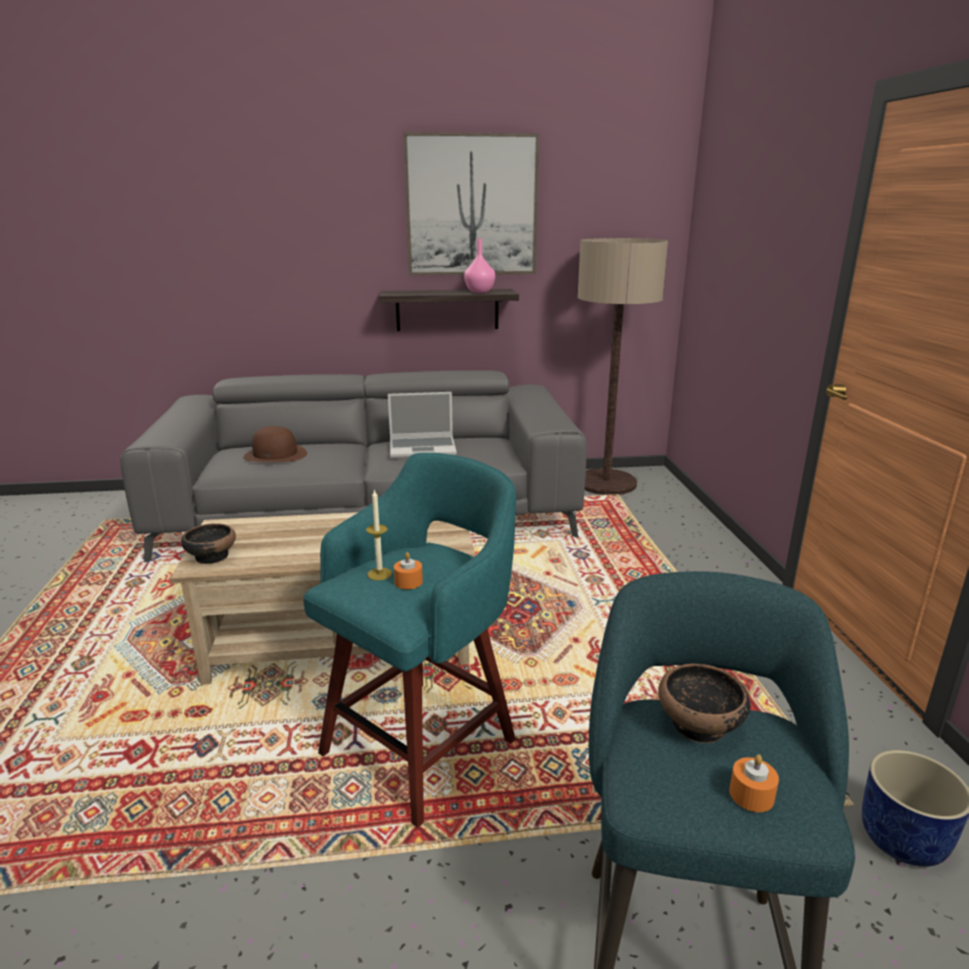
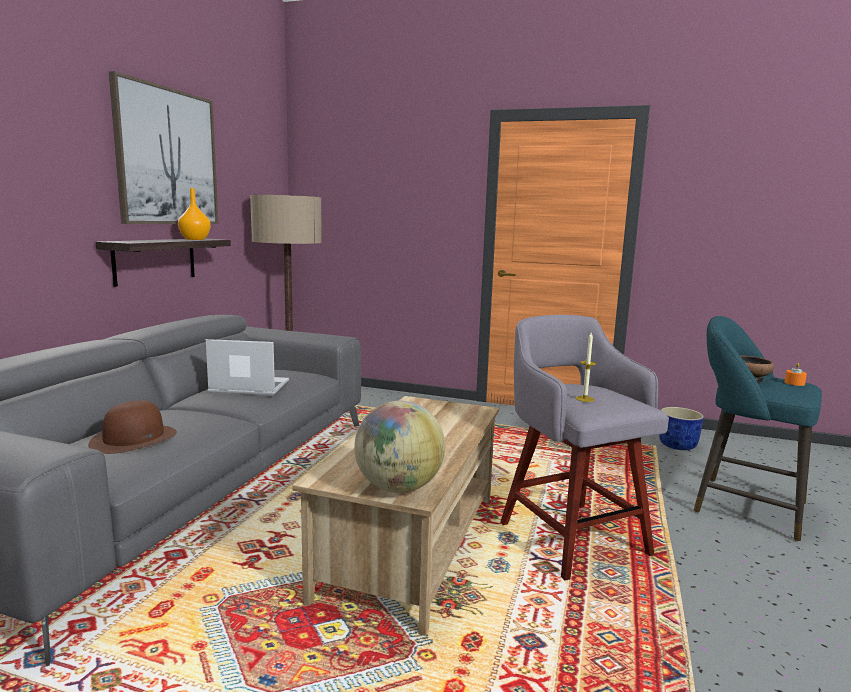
camera: 65 degrees left, 10 degrees down
(211, 556) = (398, 487): bowl -> globe
(408, 582) = (600, 395): orange candle -> none
(423, 448) = (248, 388): laptop -> laptop turned 105 degrees counterclockwise
(423, 743) = (570, 536): turquoise stool -> grey stool
(480, 292) = (195, 239): pink vase -> orange vase

